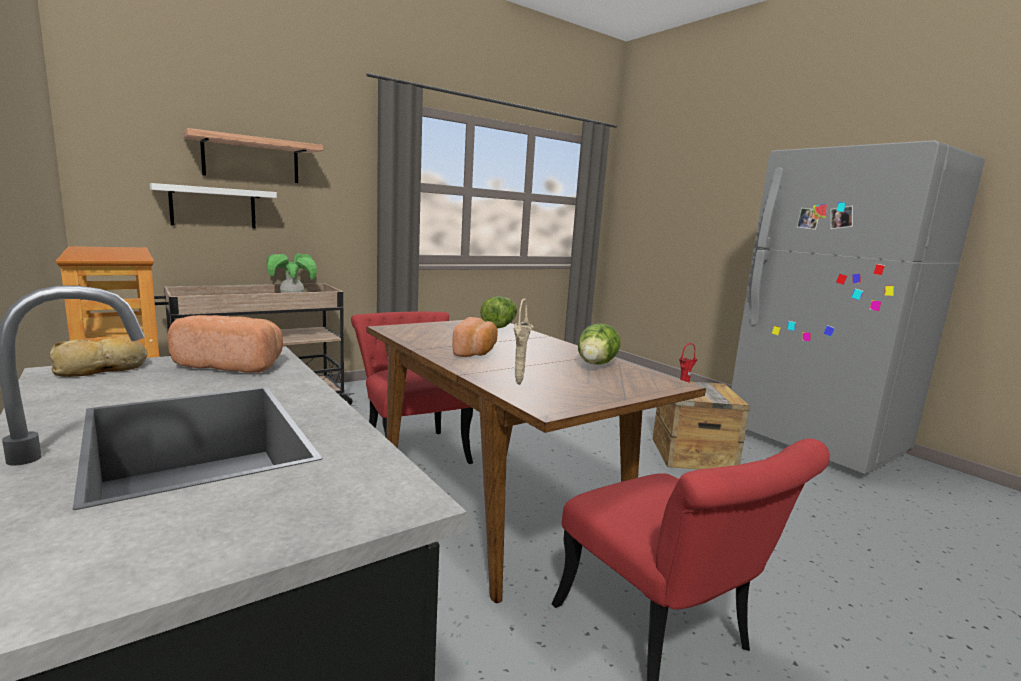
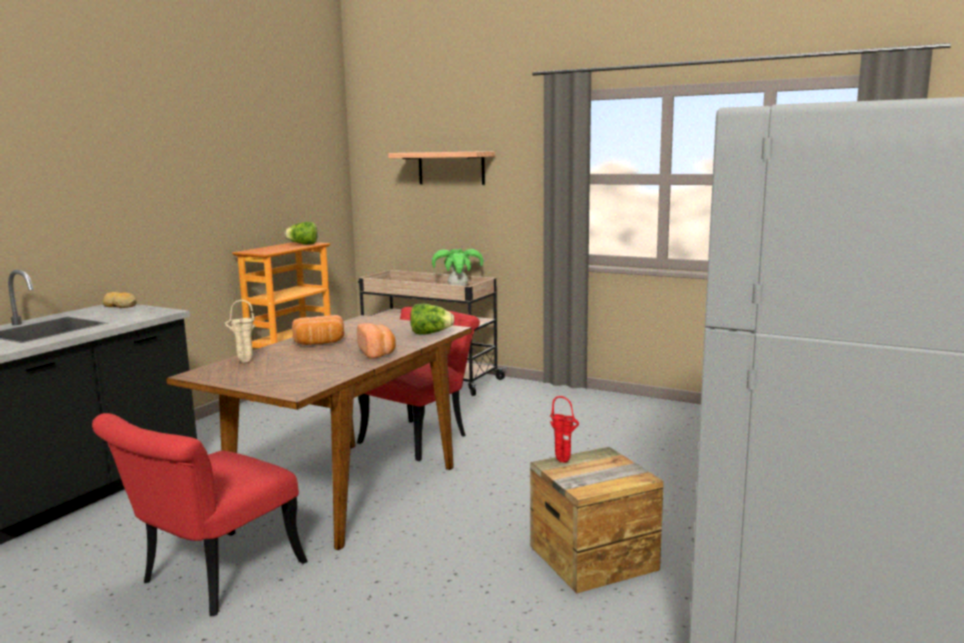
camera: 65 degrees right, 0 degrees up
(213, 207) = (426, 209): white shelf -> none
(233, 365) = (141, 313): bread -> bread (377, 353)
(595, 365) = (327, 370): lettuce -> lettuce (303, 244)

